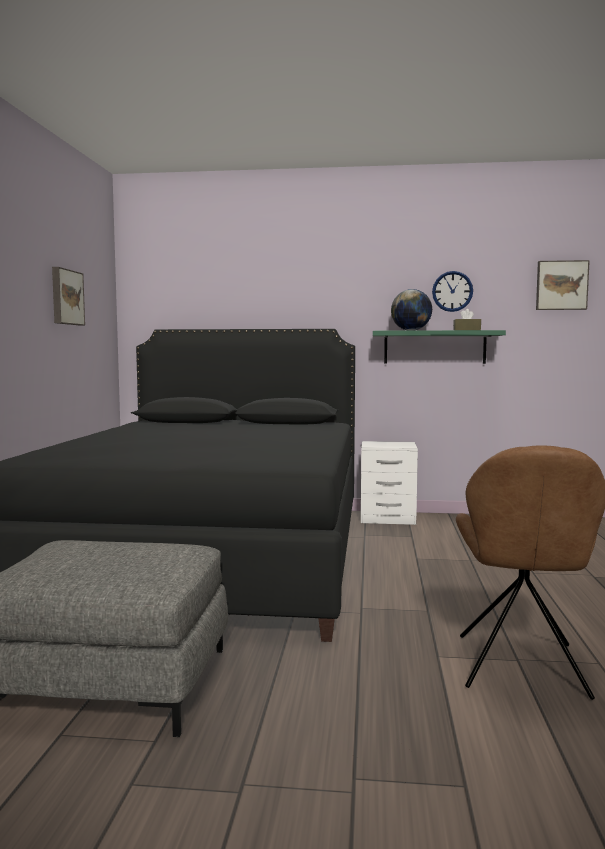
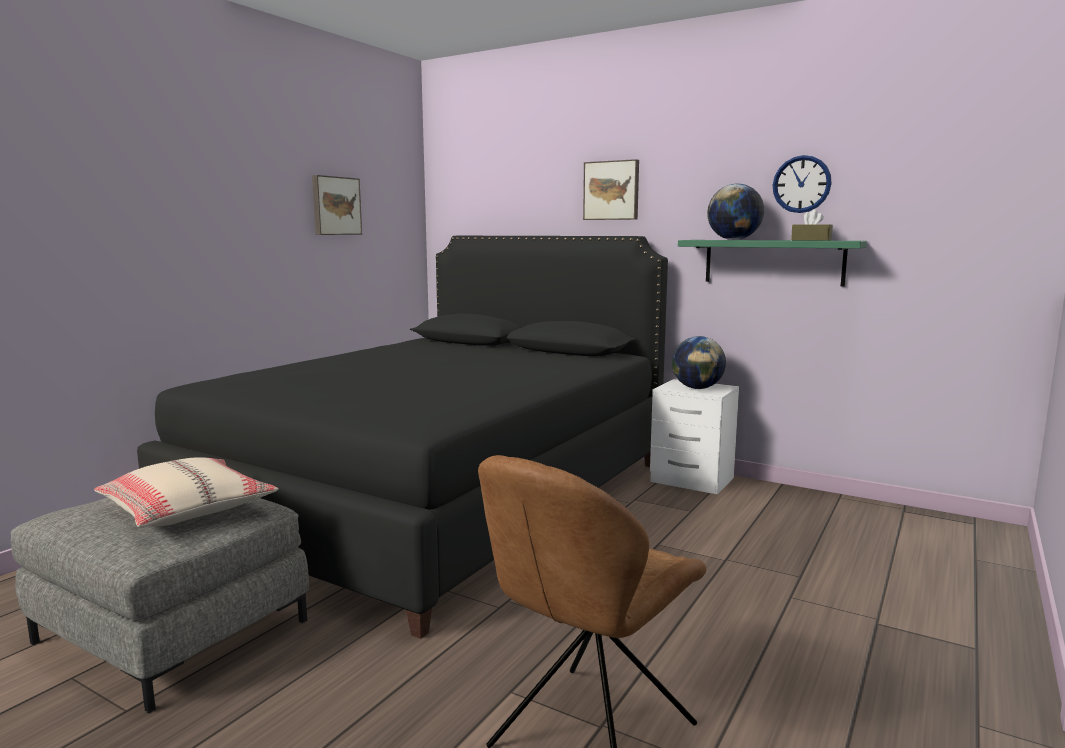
camera: 25 degrees right, 5 degrees up
(134, 555) = (188, 509): none -> beige pillow
(391, 444) = (697, 388): none -> globe
(561, 285) = (973, 171): picture -> picture (612, 190)

